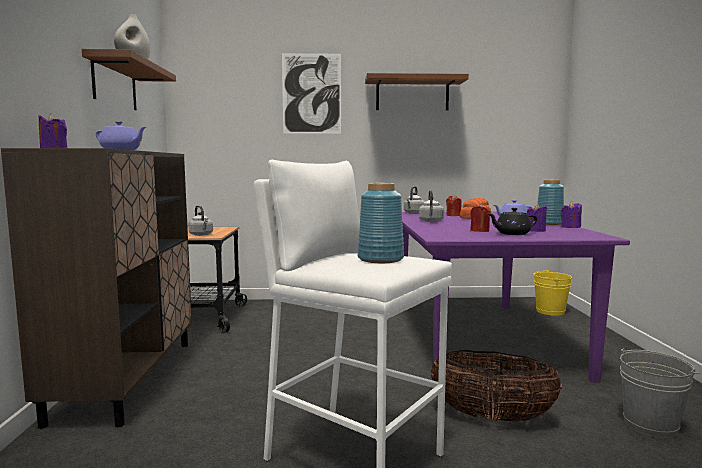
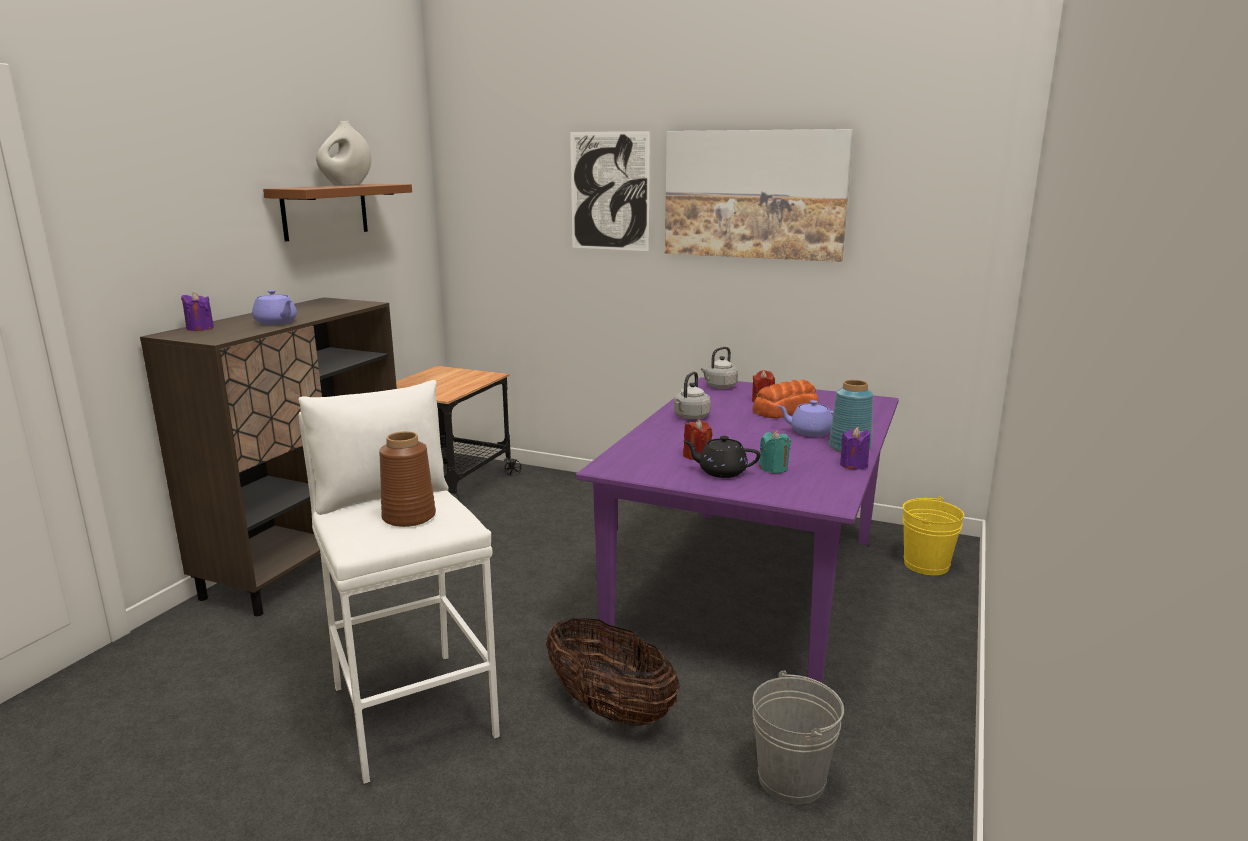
camera: 25 degrees right, 10 degrees up
(201, 235) = (438, 391): grey kettle -> none
(380, 259) = (408, 517): blue vase -> brown vase
(412, 94) = (754, 194): brown shelf -> picture
(535, 231) = (773, 468): purple candle -> turquoise candle

